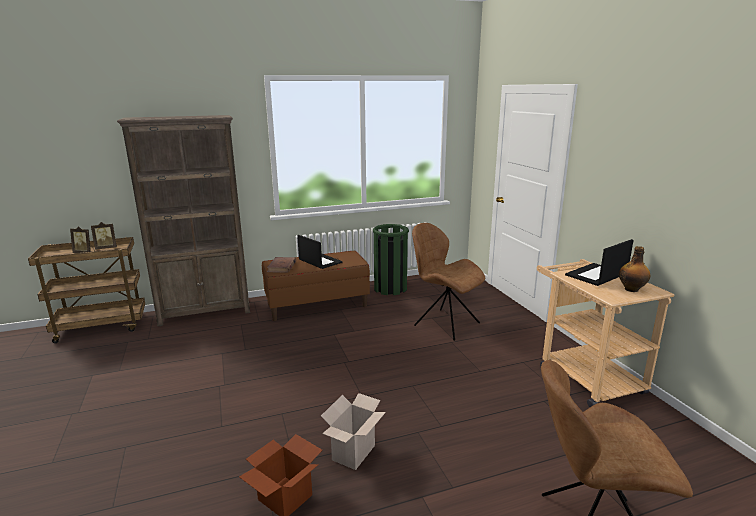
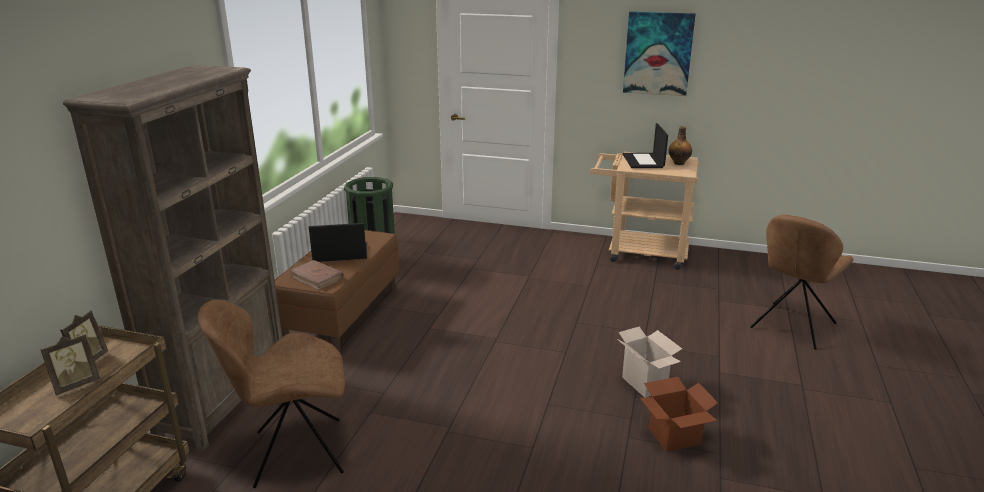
camera: 55 degrees left, 5 degrees up
(444, 323) = (491, 267): brown chair -> brown chair (294, 453)
(650, 160) = (658, 53): none -> picture

